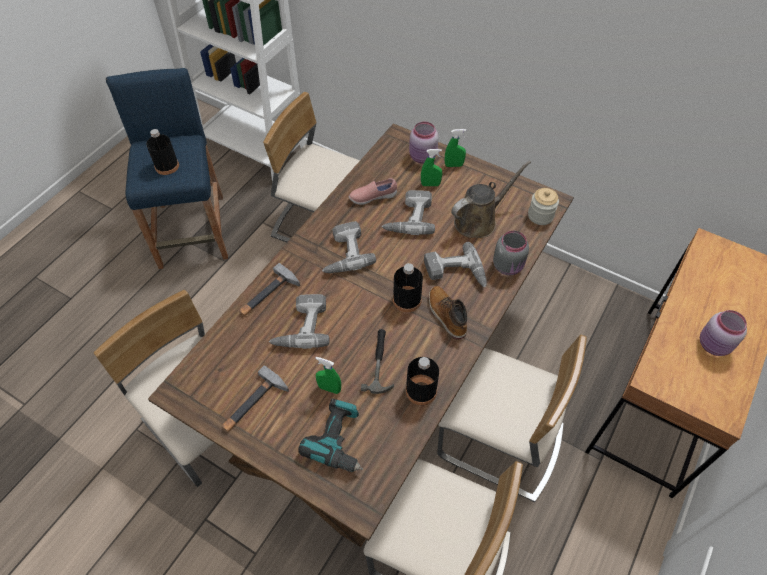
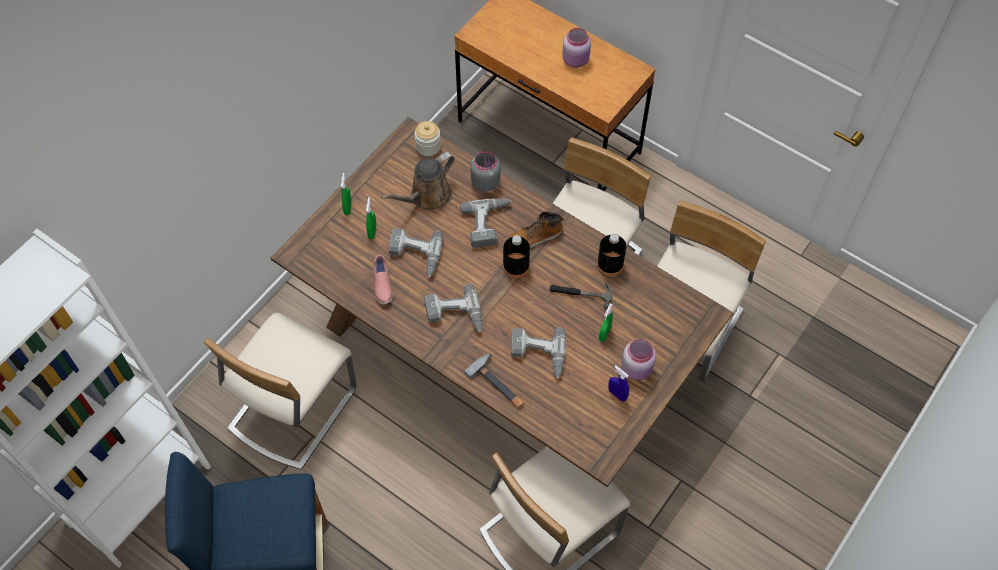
camera: 85 degrees left, 5 degrees up
(167, 166) = (274, 515): black bottle -> none
(253, 404) = (617, 394): hammer -> blue spray bottle
(339, 440) = (653, 328): power drill -> none
(423, 157) = (331, 234): pink jar -> pink jar (637, 369)
(479, 220) = (427, 197): brown watering can -> brown watering can turned 105 degrees counterclockwise

